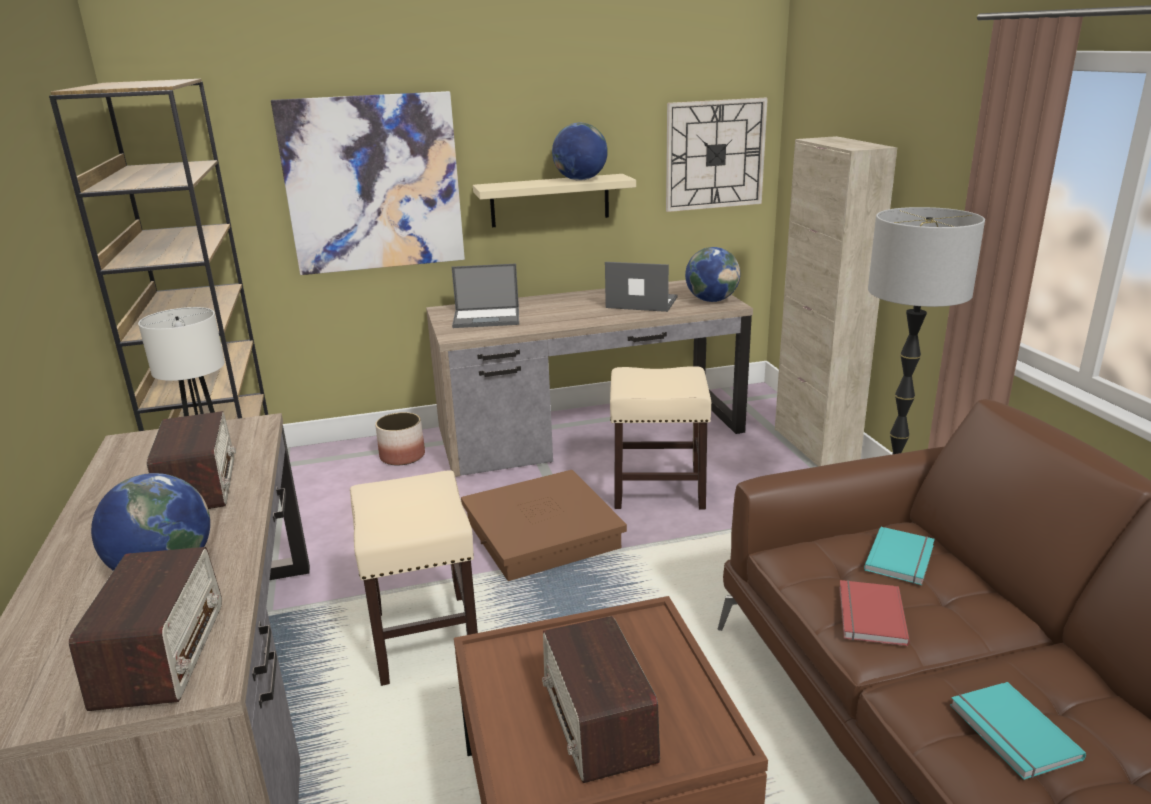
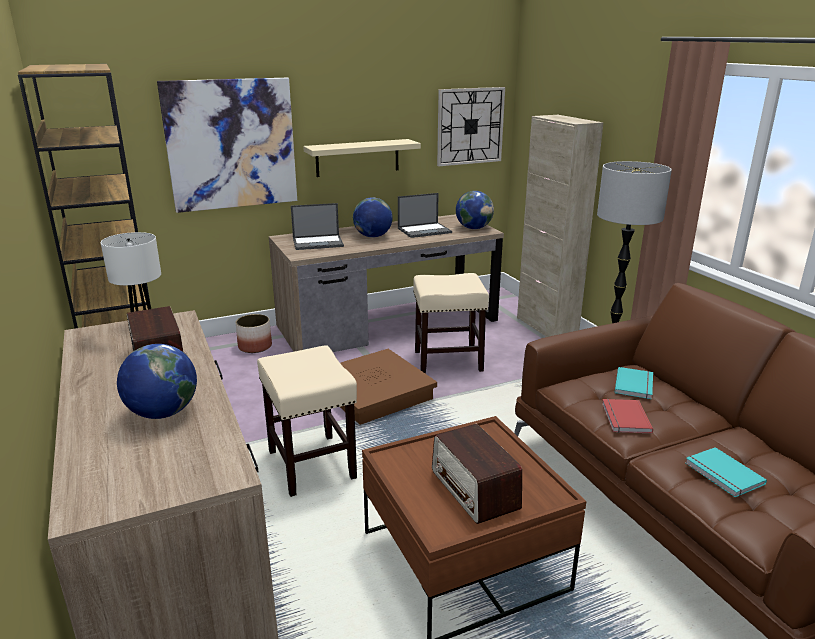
camera: 10 degrees left, 0 degrees up
(162, 653) = (190, 461): radio -> none
(580, 180) = (381, 143): globe -> globe (373, 236)
(640, 303) = (425, 230): laptop -> laptop turned 150 degrees clockwise

